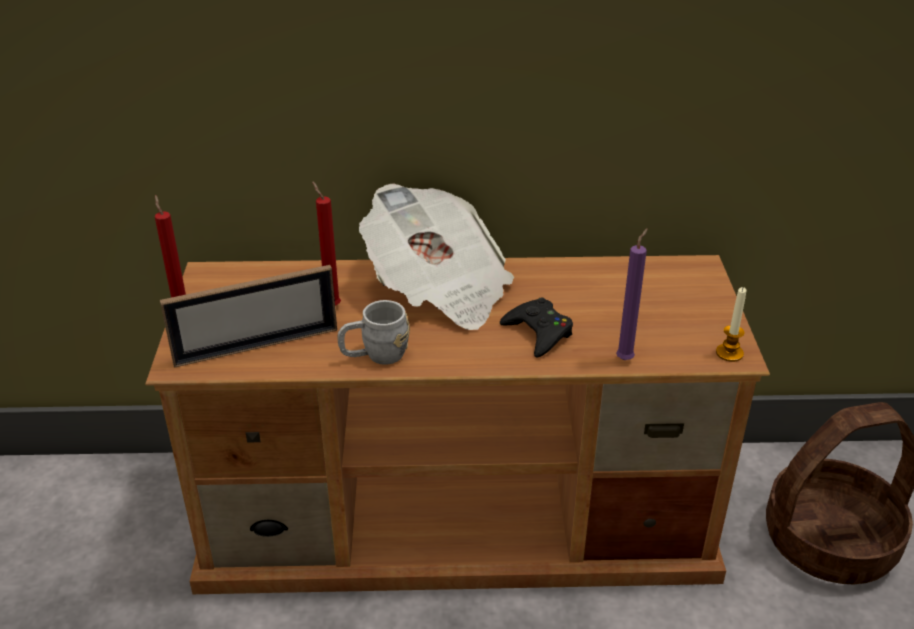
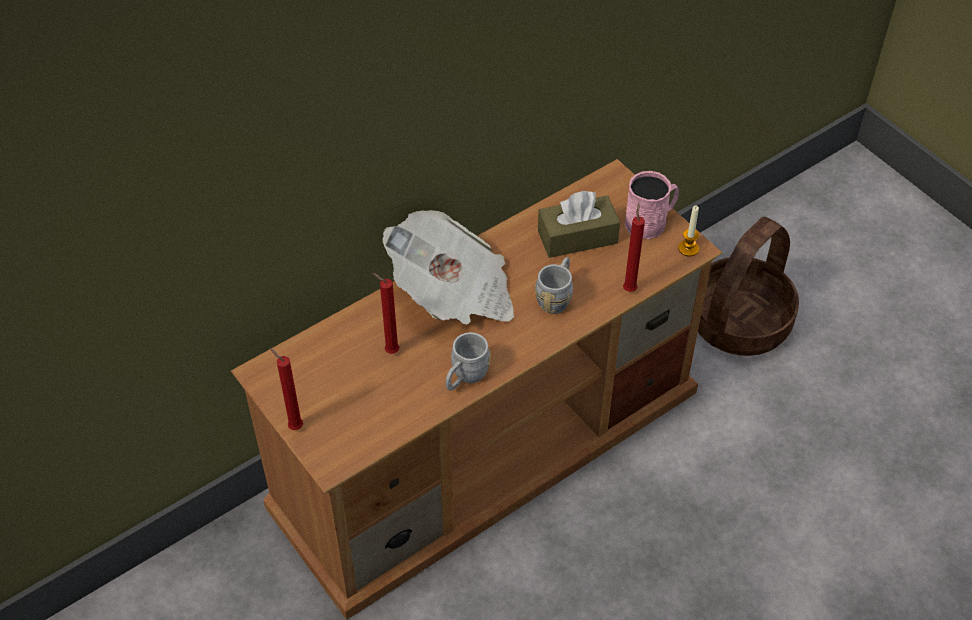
camera: 35 degrees left, 15 degrees up
(256, 346) = (373, 417): picture frame -> none
(538, 333) = (556, 297): black game controller -> grey mug
(611, 296) = (577, 237): none -> brown tissue box
(626, 358) = (629, 288): purple candle -> red candle
(706, 315) = (650, 222): none -> pink mug

